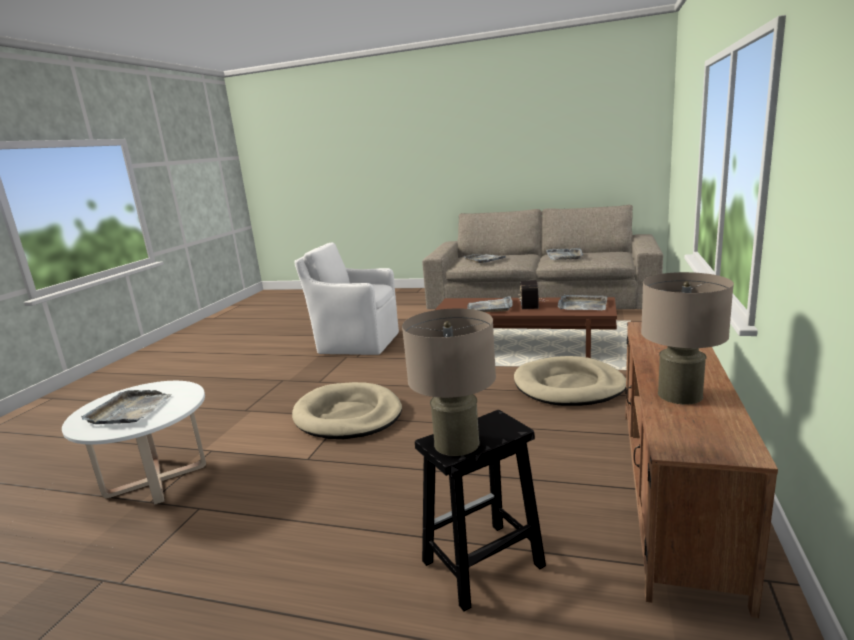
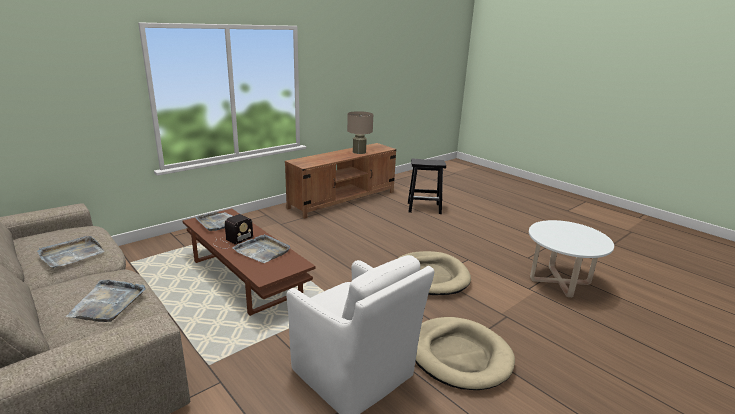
camera: 150 degrees left, 5 degrees up
(129, 410) = (573, 234): grey tray -> none
(456, 443) = (435, 161): beige table lamp -> none
(569, 386) = (291, 238): beige dog bed -> beige dog bed (458, 355)

